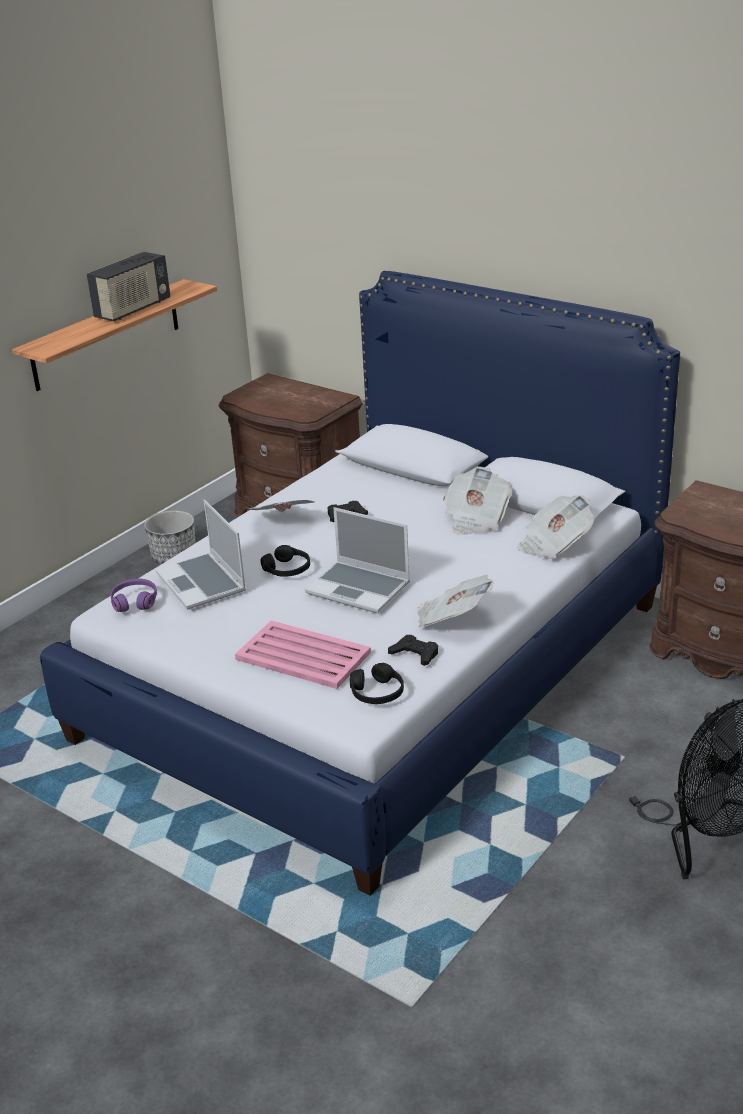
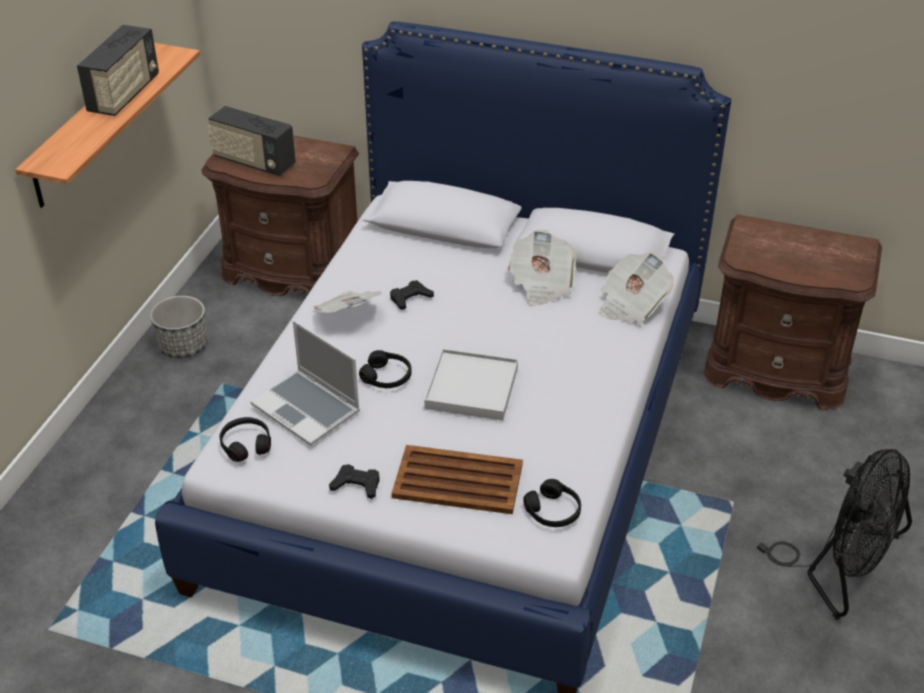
camera: 20 degrees left, 10 degrees up
(134, 601) = (246, 444): purple headphones -> black headphones
(263, 399) = (253, 162): none -> radio
(302, 655) = (456, 480): pink tray -> brown tray
(360, 588) = (472, 388): laptop -> white tray
(415, 654) = (565, 458): black game controller -> black game controller (356, 485)
(452, 619) = (580, 409): newspaper -> none

